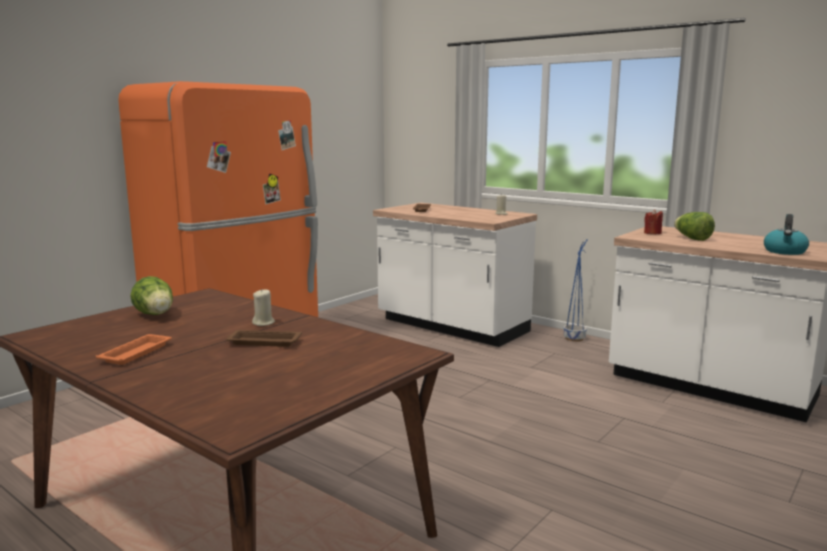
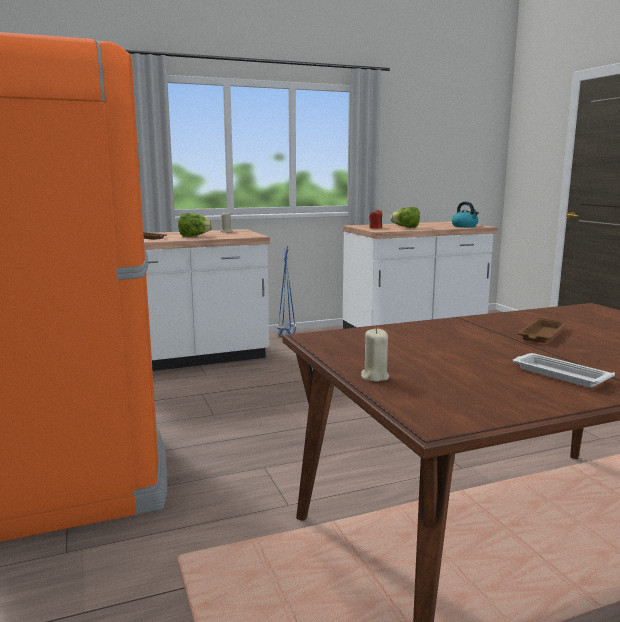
camera: 60 degrees left, 0 degrees up
(137, 353) = (558, 374): orange tray -> white tray
(156, 315) = (397, 360): lettuce -> lettuce (194, 236)
(263, 323) = (473, 329): beige candle -> beige candle (374, 377)

